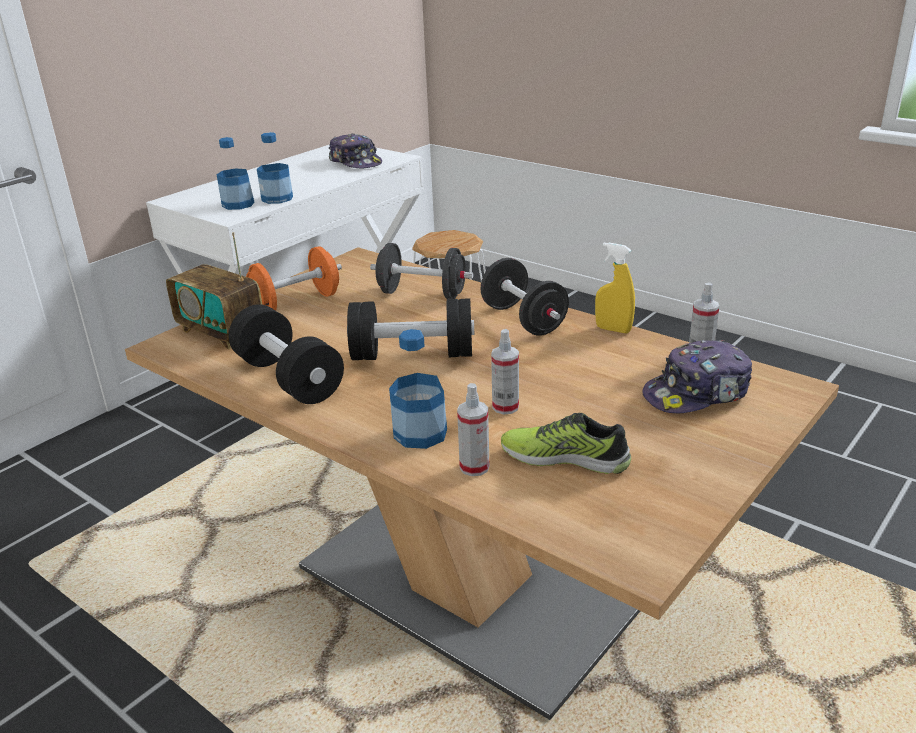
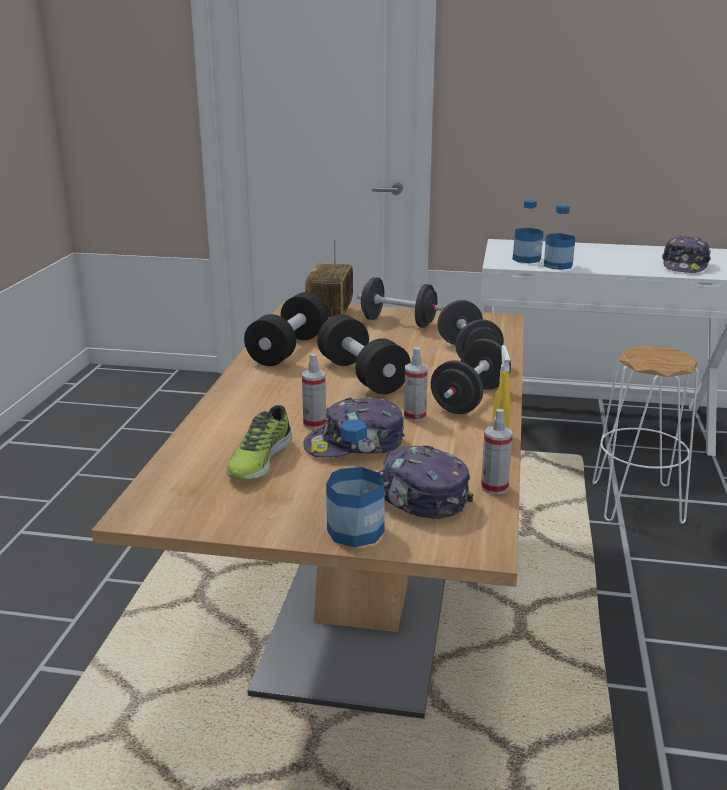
camera: 60 degrees right, 5 degrees down
(296, 303) = (398, 322): orange dumbbell -> black dumbbell
(420, 433) = (252, 404): bottle -> bottle (355, 531)
(474, 467) = (221, 431): spray bottle -> spray bottle (415, 416)
(565, 457) = (259, 460): shoe -> shoe turned 150 degrees counterclockwise
(572, 397) = (355, 445): none -> cap

